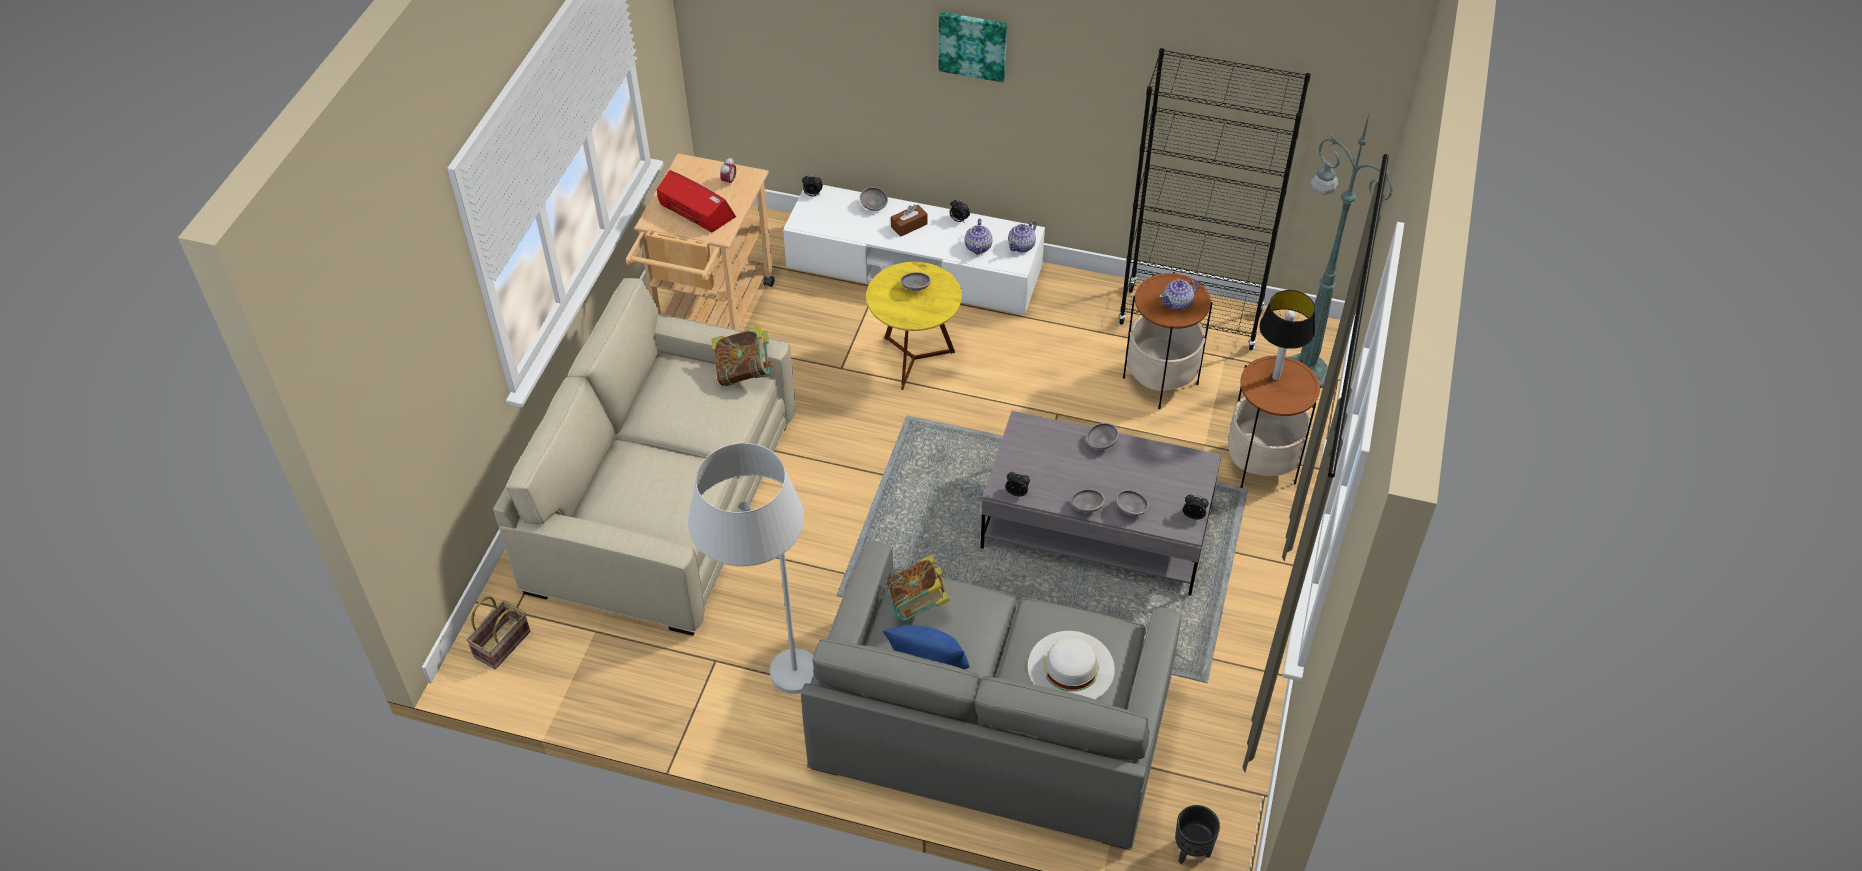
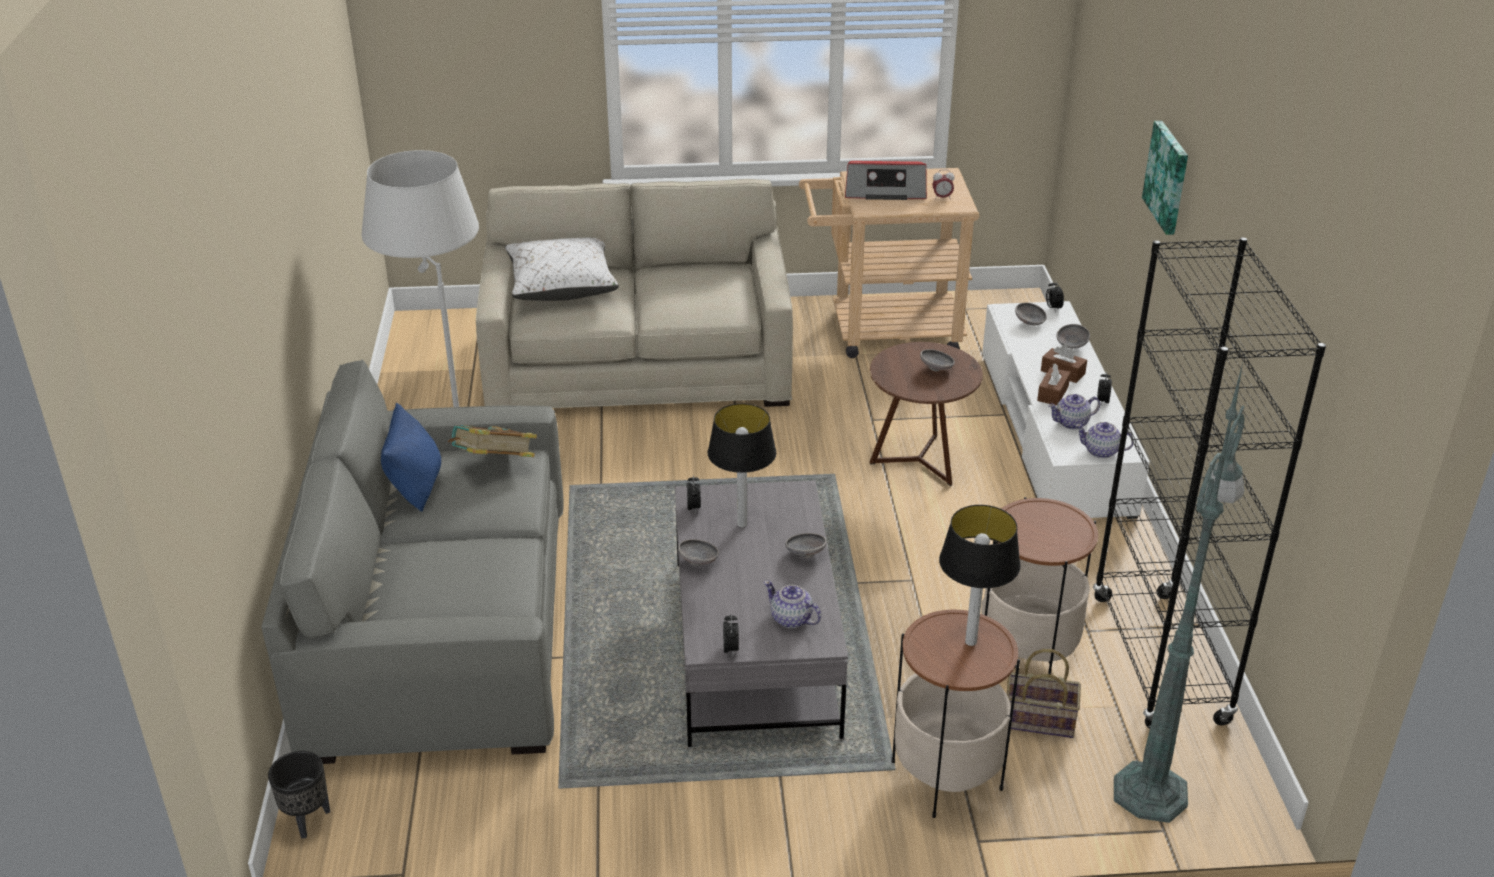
camera: 70 degrees right, 15 degrees down
(502, 646) = (441, 330): basket -> basket (1037, 721)
(629, 494) = (562, 285): none -> white pillow
(696, 211) = (885, 191): radio -> radio turned 75 degrees clockwise
(744, 372) = (747, 305): book -> none
(914, 360) = (918, 462): yellow side table -> brown side table
(934, 242) = (1053, 393): none -> brown tissue box
(1050, 469) = (742, 524): none -> table lamp
(1071, 667) = (443, 581): white hat -> none
(1131, 509) = (713, 596): grey bowl -> grey bowl (1030, 323)
(1178, 303) = (1042, 534): teapot -> teapot (791, 619)

